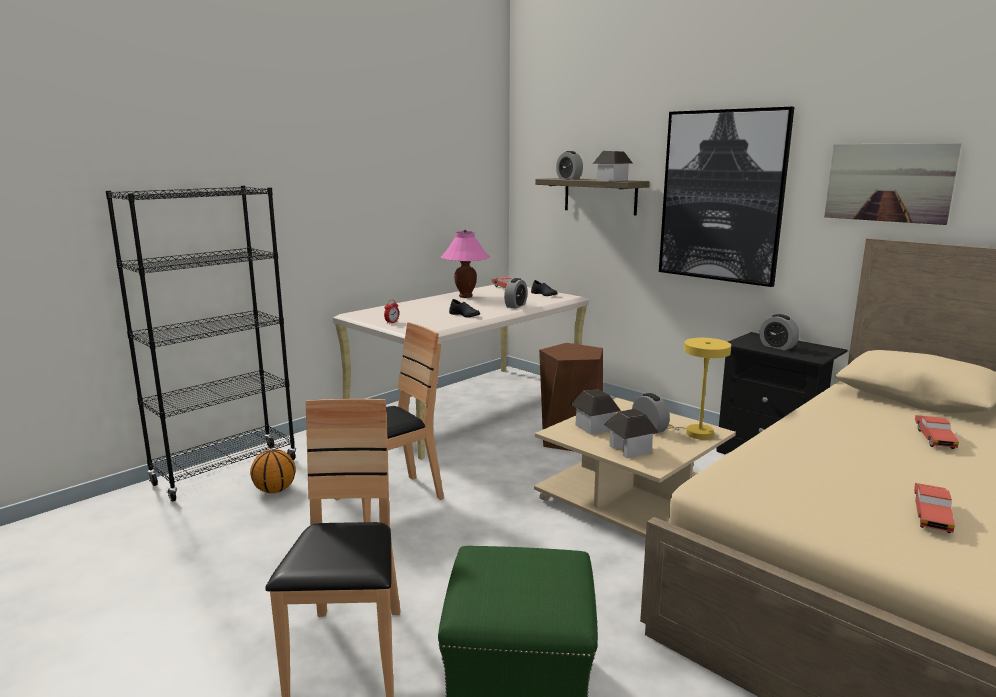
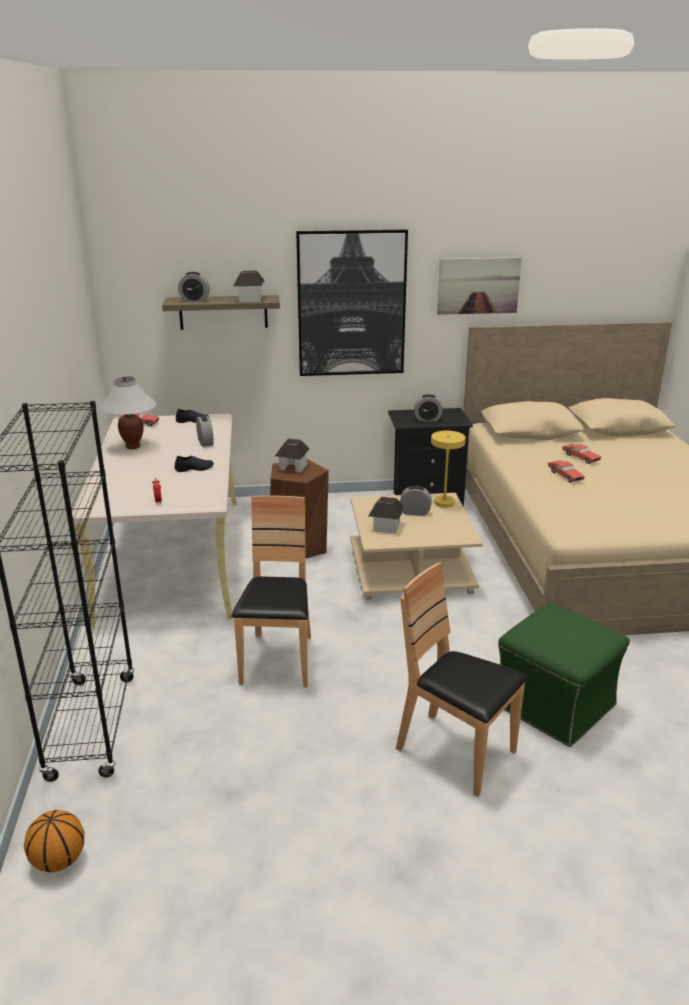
camera: 50 degrees left, 10 degrees up
(275, 490) = (177, 710): basketball -> basketball (59, 860)
(465, 296) = (133, 446): pink table lamp -> white table lamp
(629, 449) = (434, 533): toy house -> toy house (292, 467)
(931, 516) = (649, 504): red toy car -> red toy car (564, 476)

